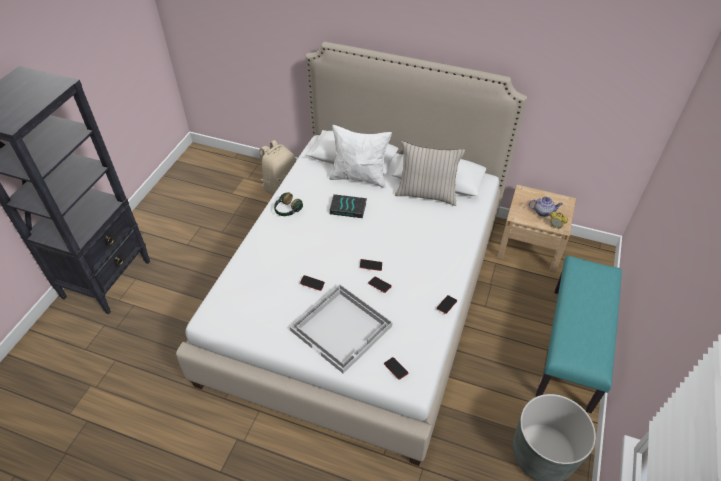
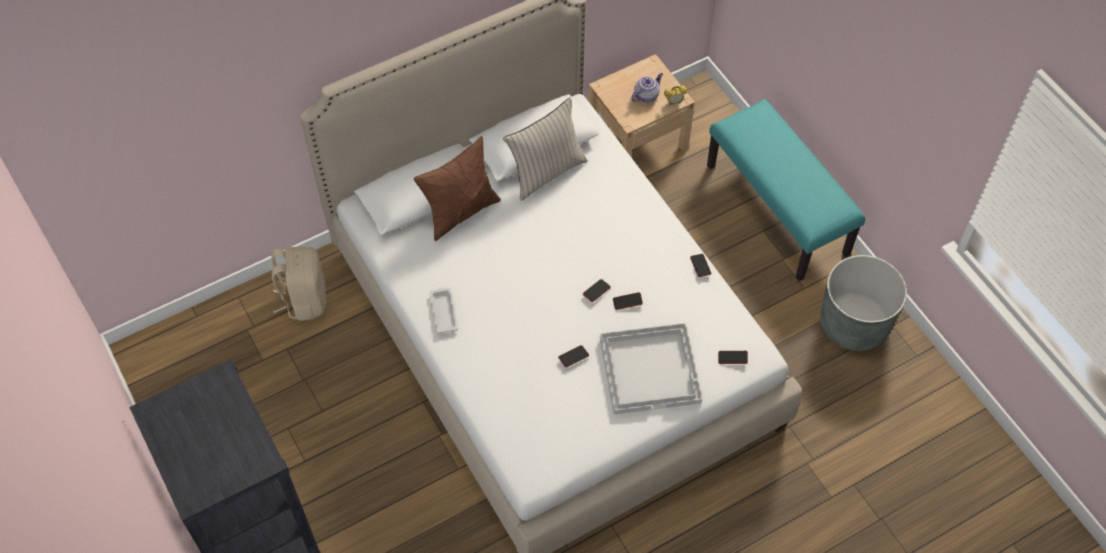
camera: 50 degrees left, 10 degrees up
(287, 210) = (443, 311): headphones -> white tray
(348, 208) = (497, 254): book -> none
(359, 177) = (460, 212): white pillow -> brown pillow

